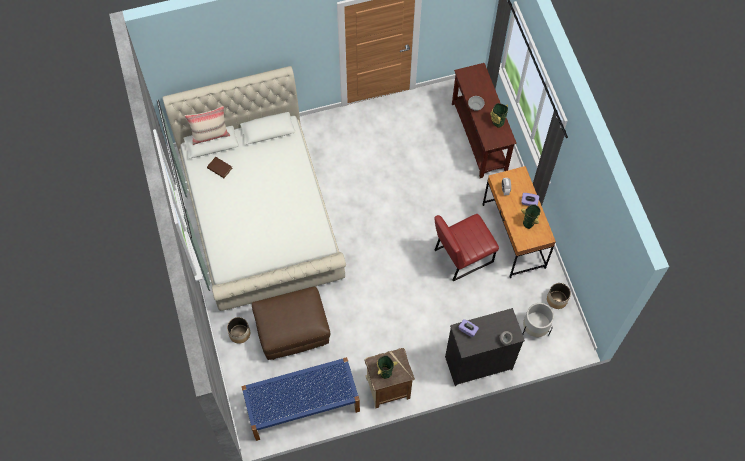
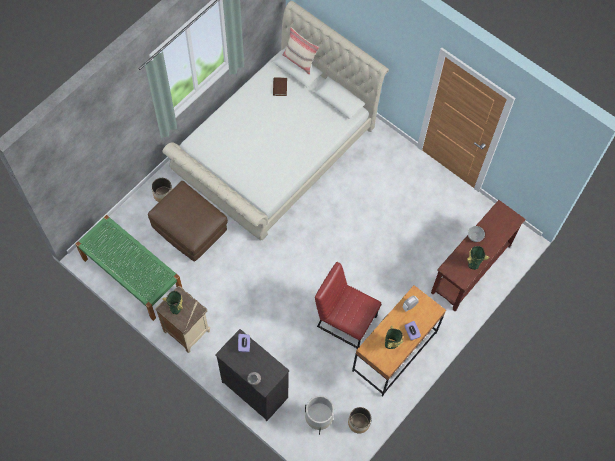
camera: 55 degrees right, 0 degrees up
(302, 405) = (132, 275): blue bench -> green bench

